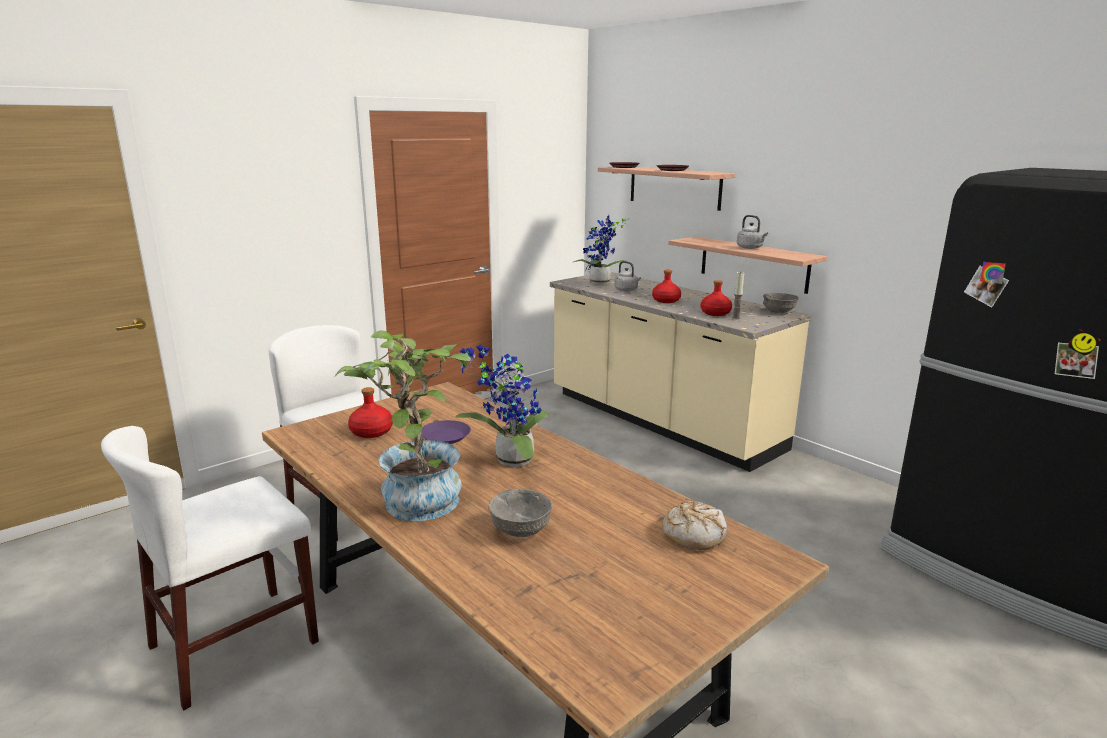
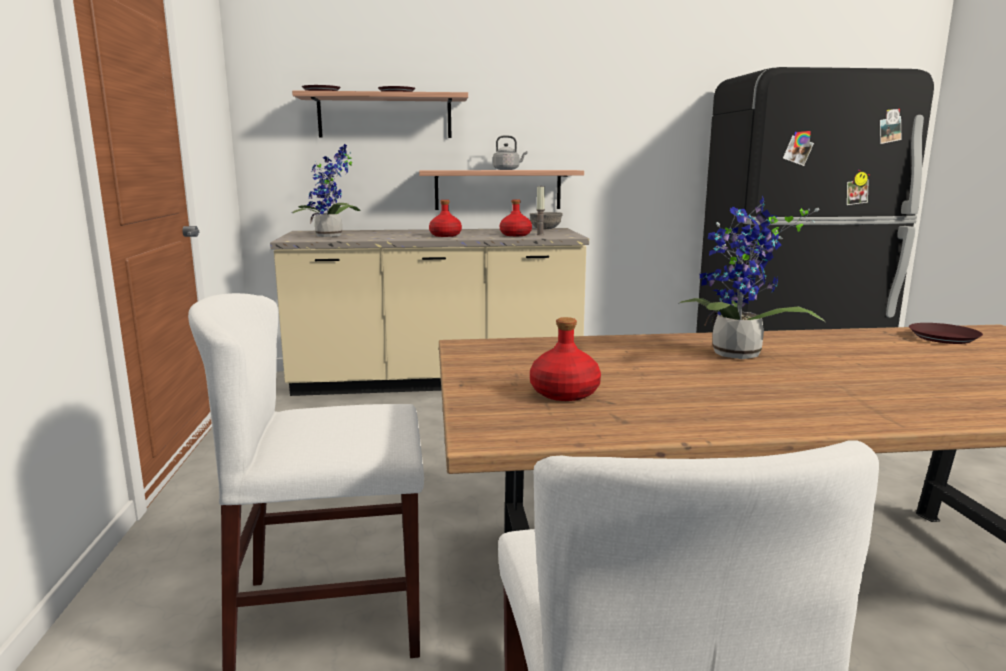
camera: 55 degrees left, 5 degrees down
(416, 496) = (811, 402): potted plant -> none
(445, 436) = (631, 366): purple plate -> none
(519, 530) = (922, 379): grey bowl -> none
(627, 290) = (380, 236): grey kettle -> none
(693, 534) = (942, 338): bread -> brown plate

